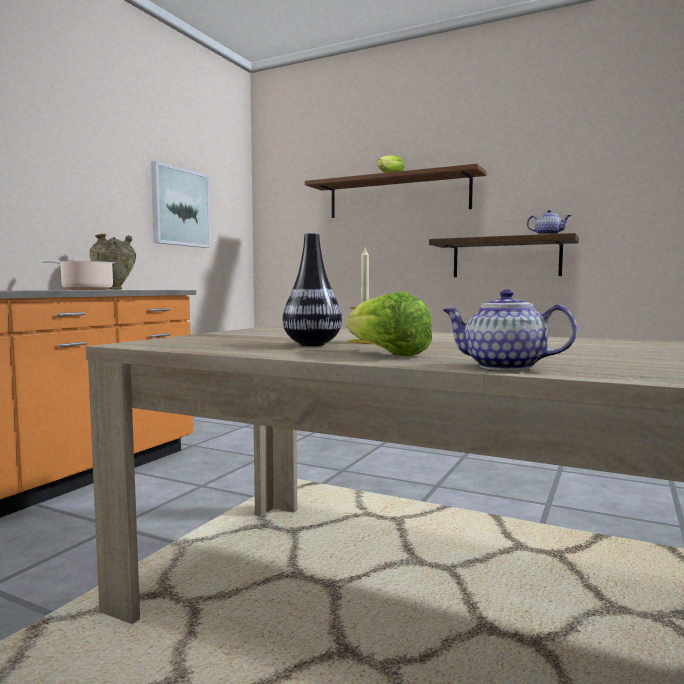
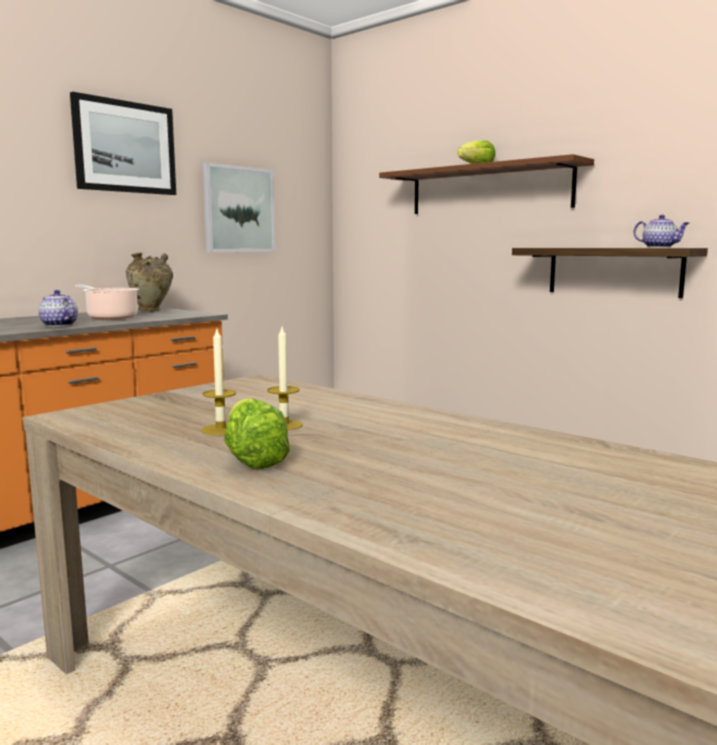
camera: 15 degrees right, 5 degrees up
(84, 137) = (125, 147): none -> picture
(312, 344) = (220, 429): vase -> candle
(502, 367) = (311, 502): teapot -> teapot (58, 325)

